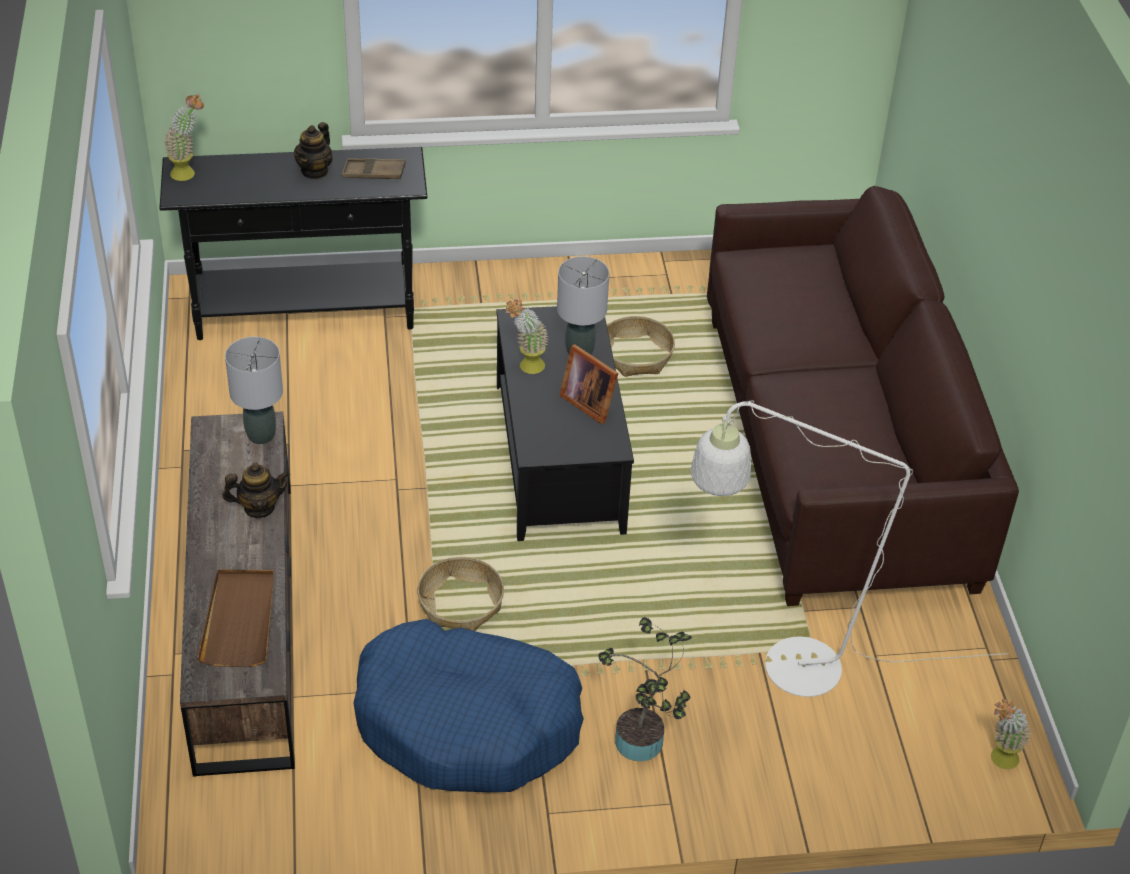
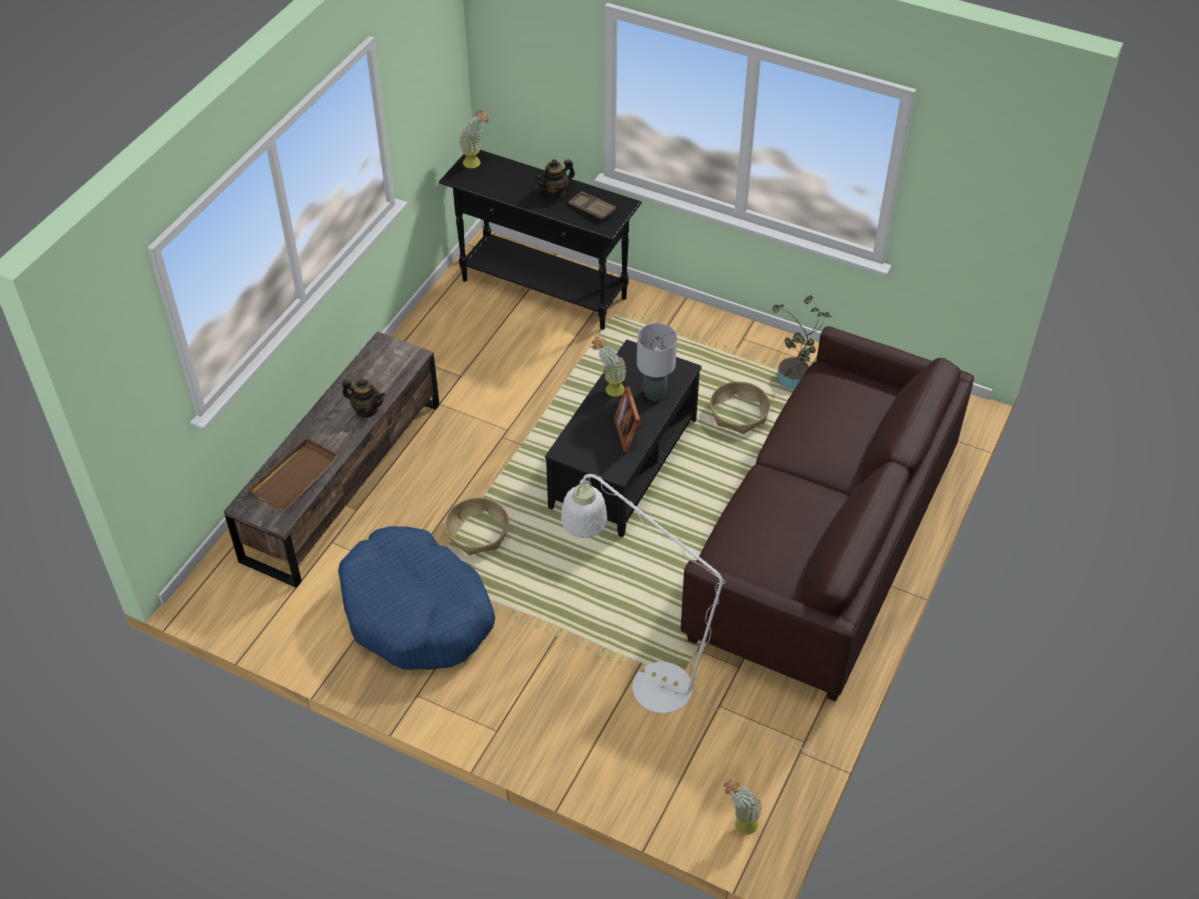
camera: 35 degrees right, 5 degrees up
(261, 436) = (406, 362): grey table lamp -> none
(643, 745) = (512, 684): potted plant -> potted plant (793, 381)

